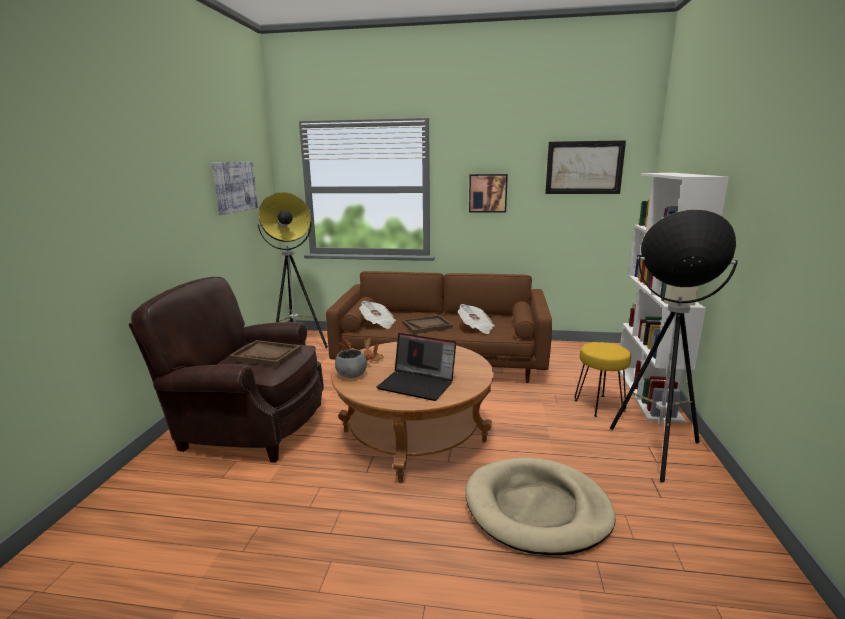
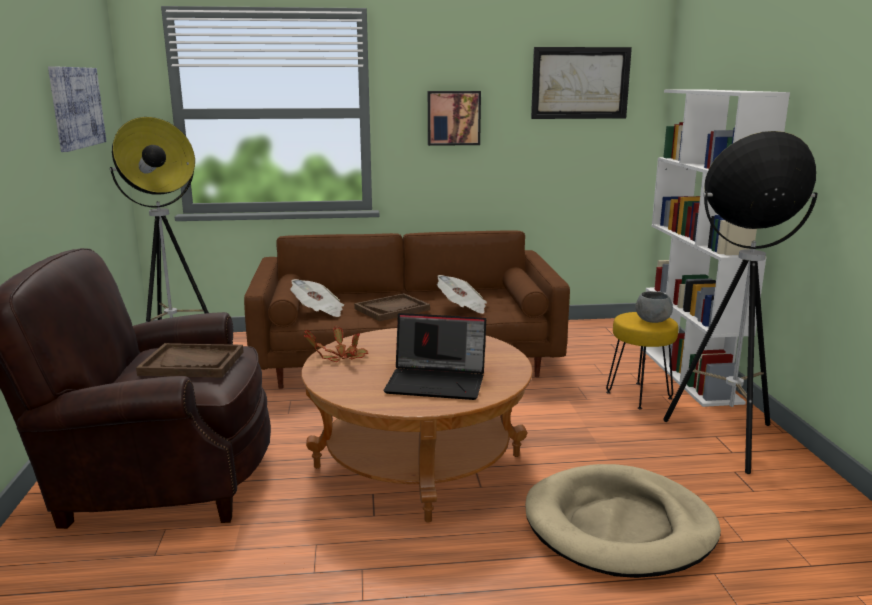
camera: 15 degrees left, 0 degrees up
(351, 375) = (335, 380): grey bowl -> grey bowl (652, 321)

